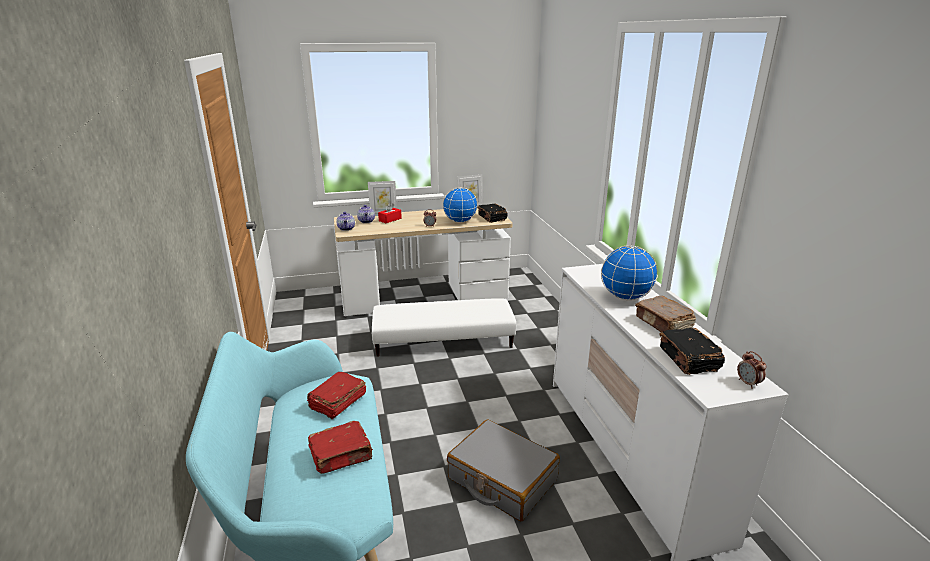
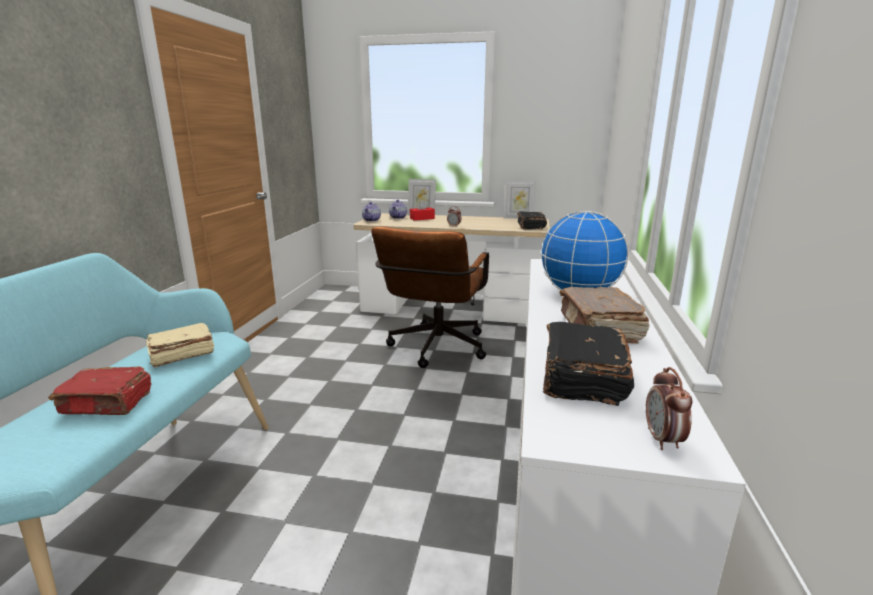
camera: 25 degrees right, 5 degrees down
(337, 402) = (181, 355): red book -> beige book
(443, 340) = (435, 350): white ottoman -> brown office chair
(460, 221) = (491, 225): globe -> none
(502, 479) = (362, 514): grey suitcase -> none

